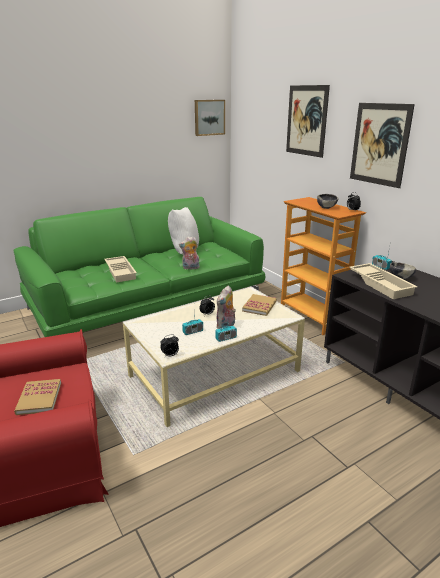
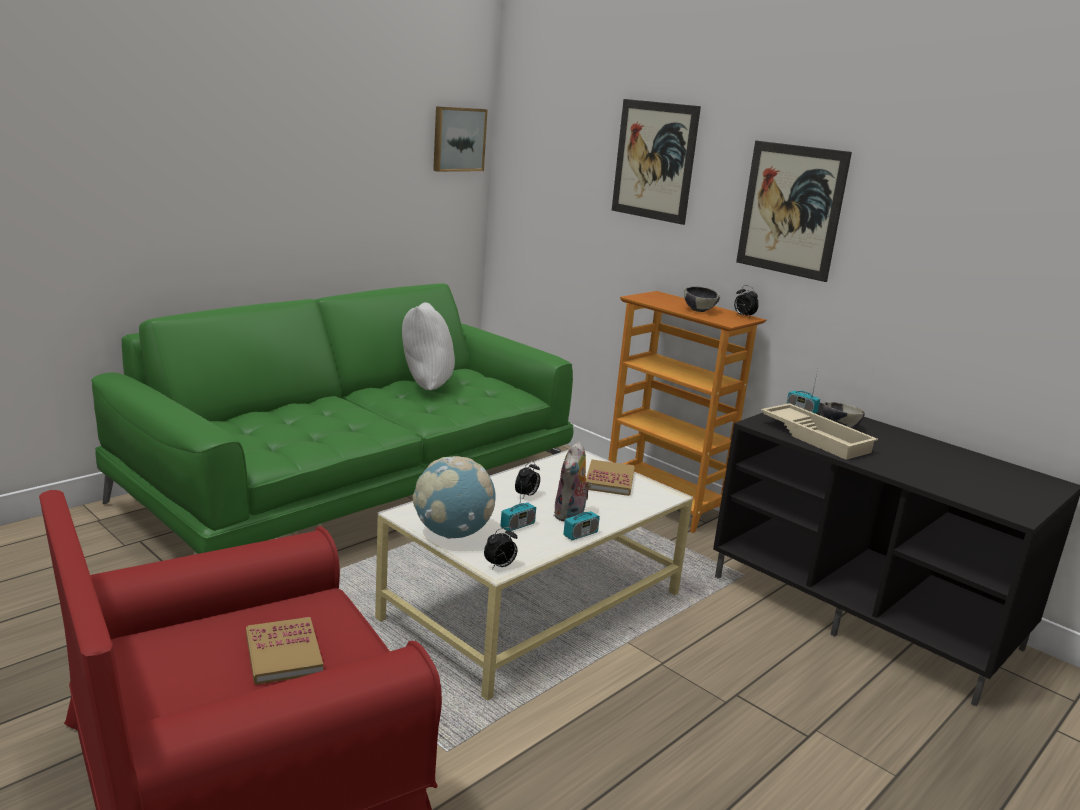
camera: 15 degrees left, 5 degrees down
(121, 272) = (326, 423): beige tray -> none
(155, 335) = (453, 533): none -> globe
(190, 268) = (453, 415): plush toy -> none

